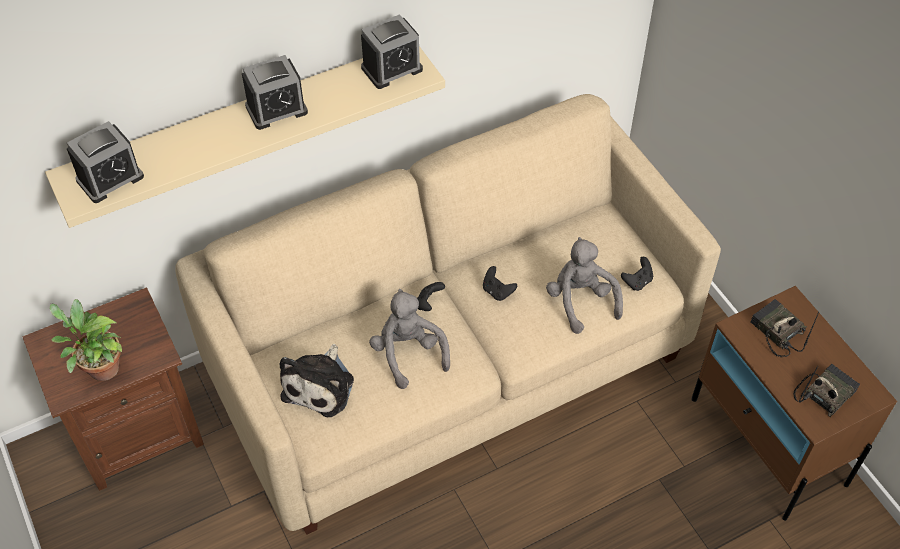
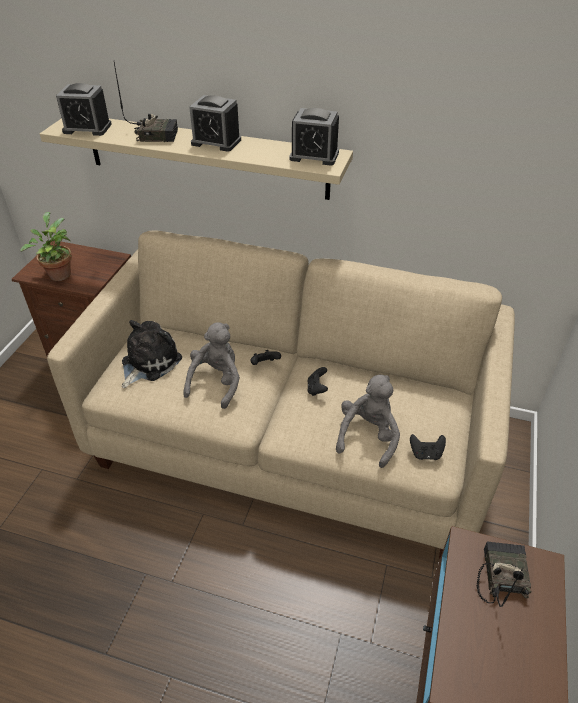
camera: 45 degrees right, 10 degrees down
(320, 385) = (148, 362): plush toy -> plush toy turned 150 degrees clockwise
(824, 393) = (492, 666): radio -> radio (156, 135)

